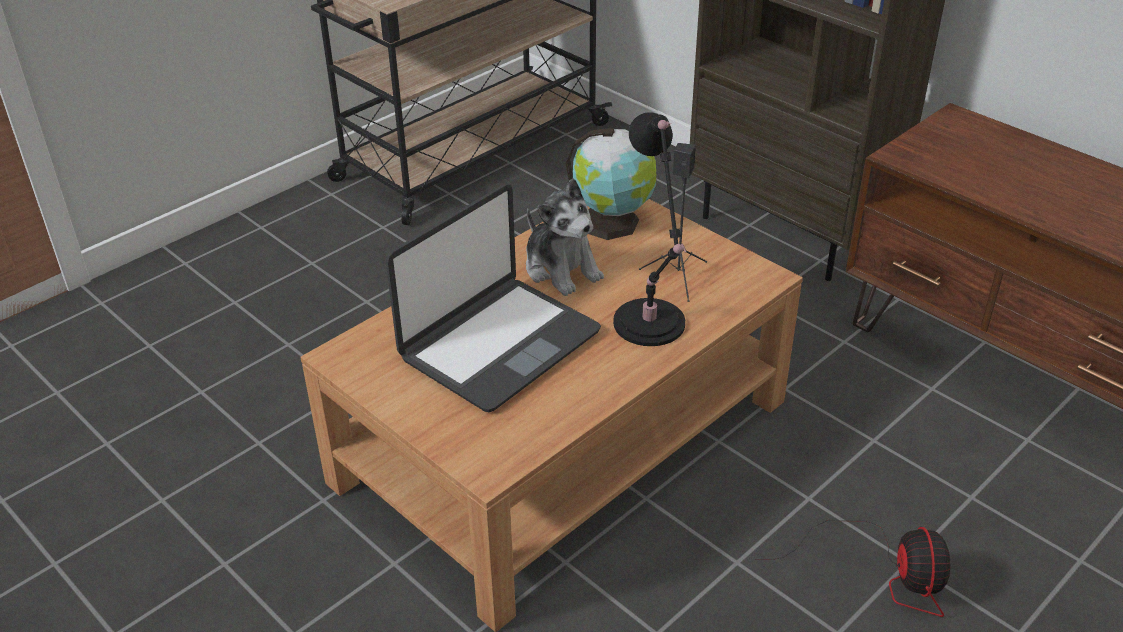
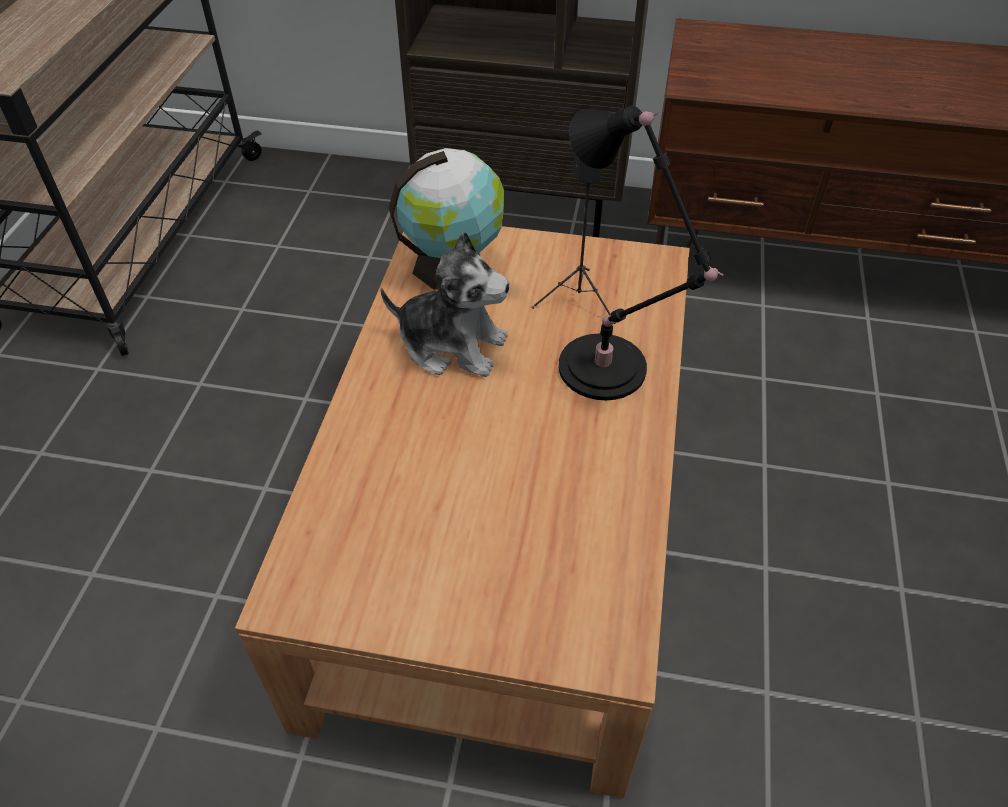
camera: 35 degrees left, 10 degrees up
(498, 344) = (470, 476): laptop -> none
(884, 573) = (881, 505): fan -> none

